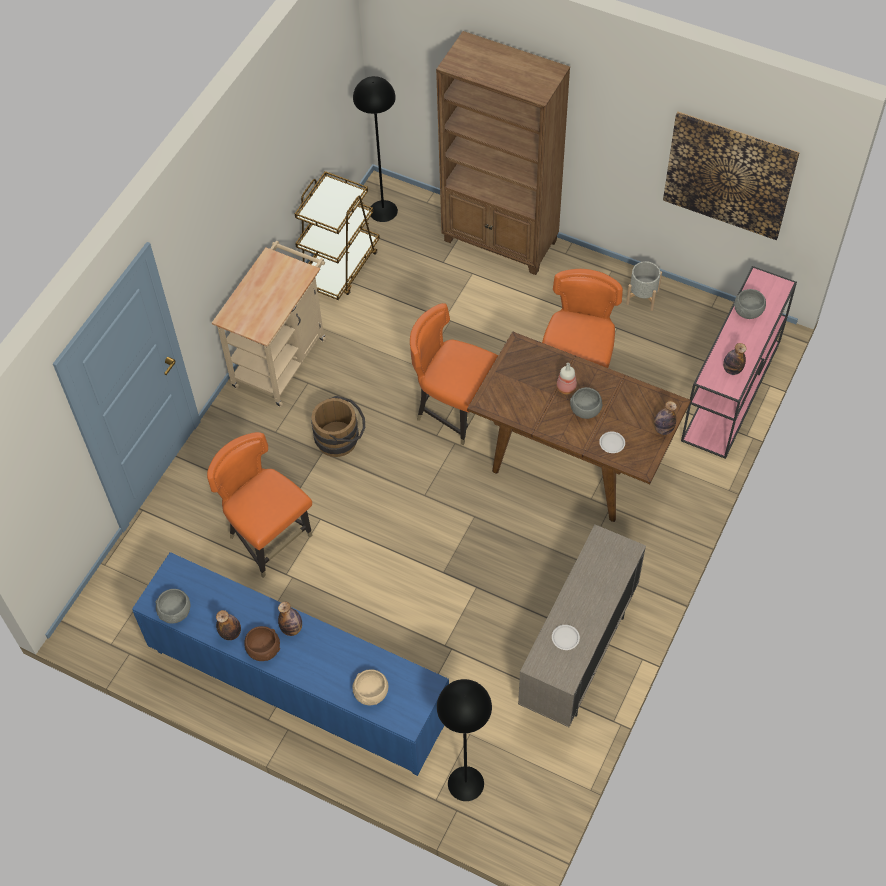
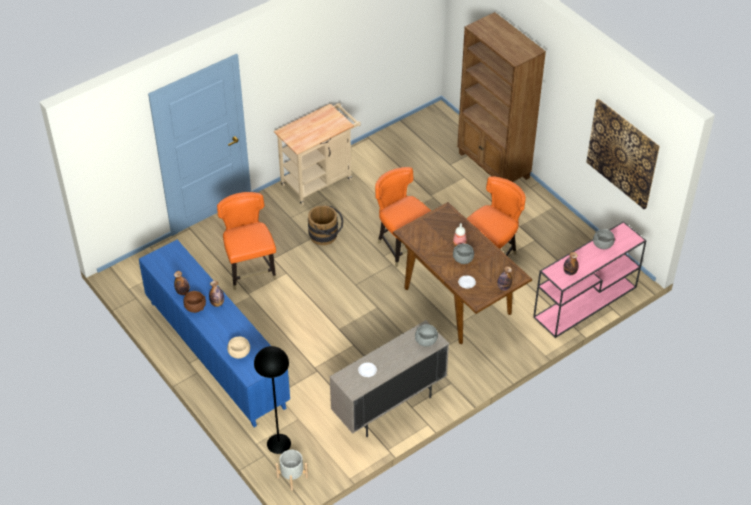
camera: 25 degrees right, 10 degrees down
(175, 612) = (160, 269): grey bowl -> grey bowl (426, 341)
(339, 267) = (385, 144): brown cart -> none
(383, 211) = (432, 124): black floor lamp -> none
(642, 297) = (563, 229): grey planter -> grey planter (292, 477)

